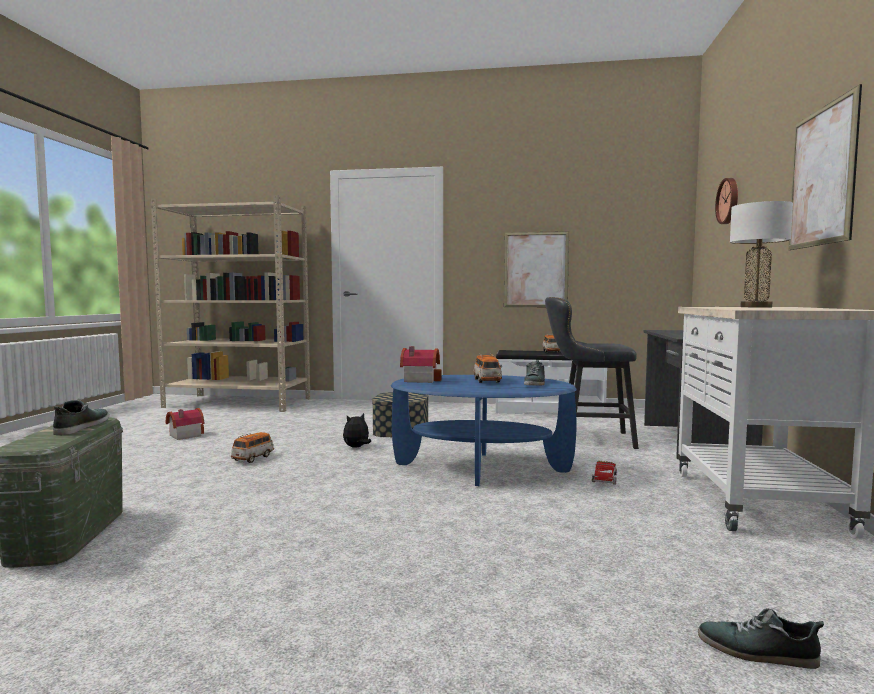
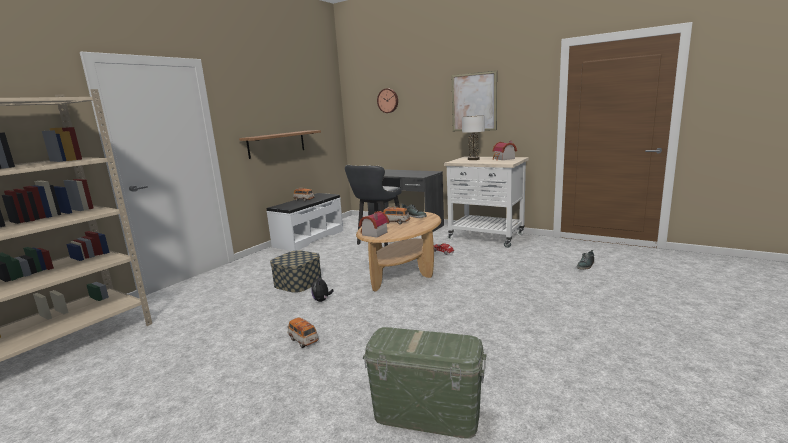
camera: 65 degrees left, 10 degrees up
(81, 426) = (408, 336): shoe -> none
(183, 435) = (167, 380): toy house -> toy house (503, 159)
(481, 468) = (402, 272): blue coffee table -> brown coffee table
(536, 269) = (276, 144): picture -> shelf

